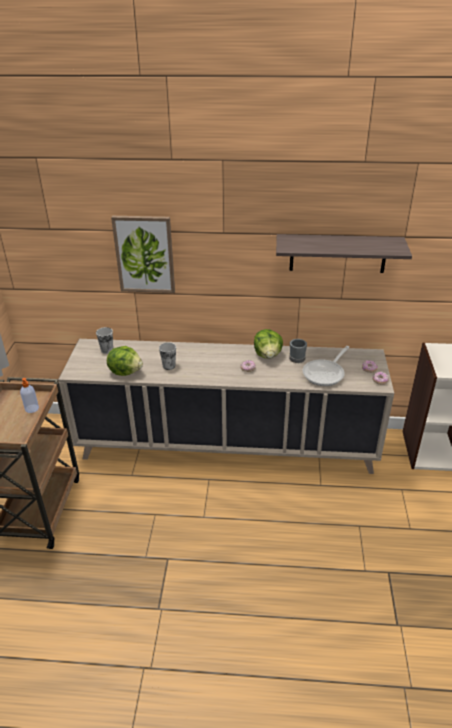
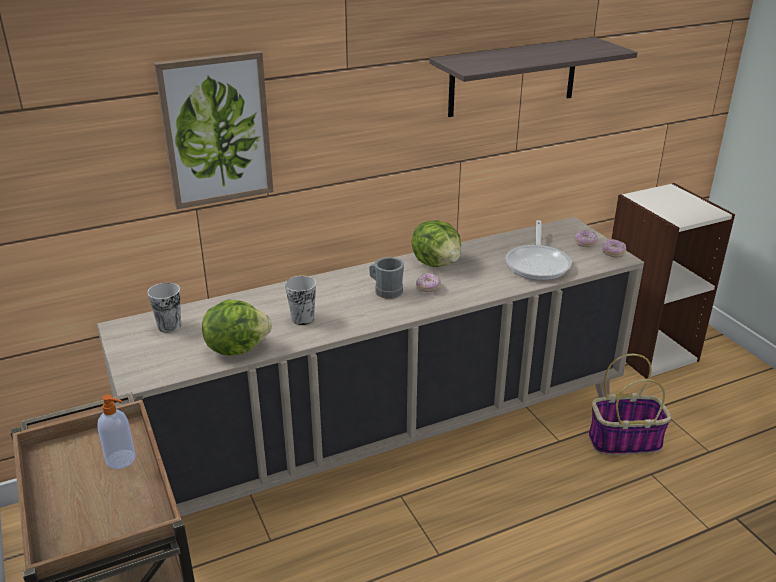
camera: 30 degrees left, 5 degrees down
(296, 357) = (478, 255): grey mug -> grey mug (386, 291)
(361, 501) = (625, 441): none -> basket

